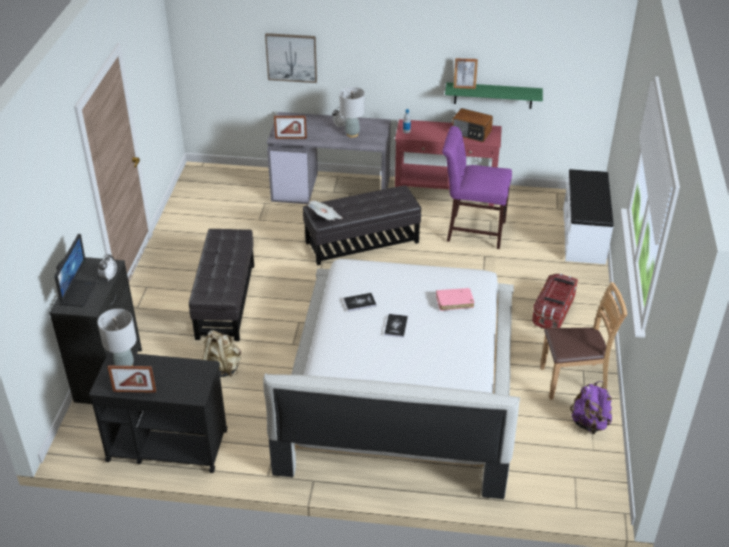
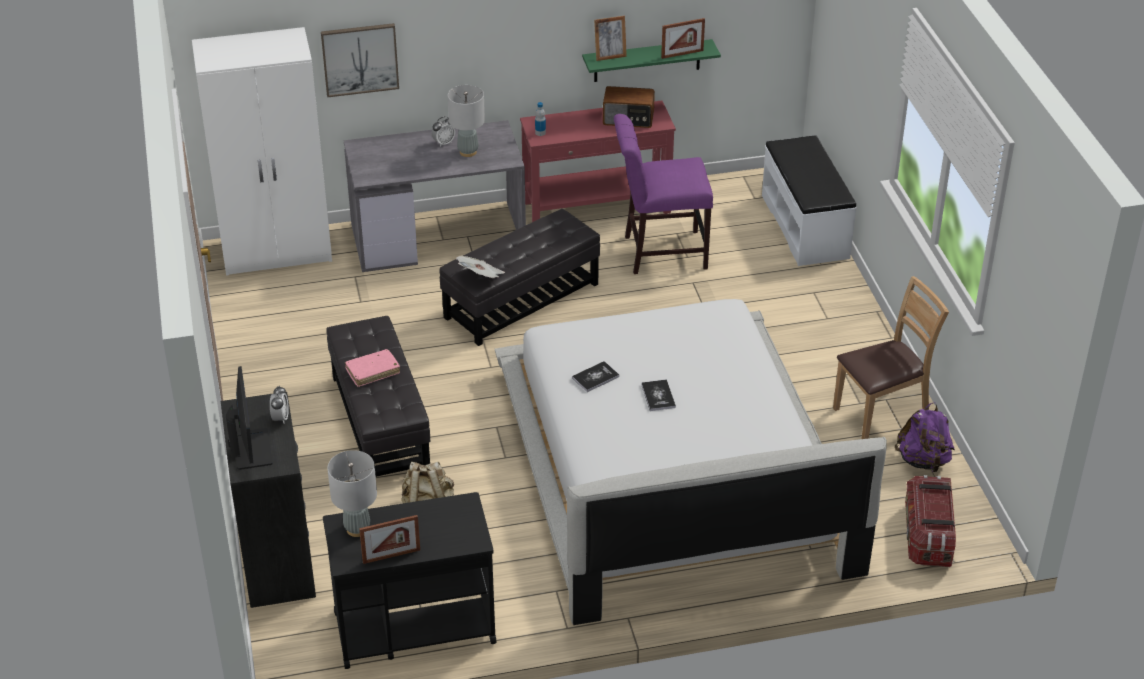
camera: 20 degrees left, 0 degrees up
(226, 178) = (278, 252): none -> white wardrobe
(291, 138) = (385, 175): picture frame -> picture frame (682, 54)
(454, 302) = (714, 348): pink book -> pink book (373, 371)
(553, 312) = (815, 336): storage box -> storage box (927, 536)

